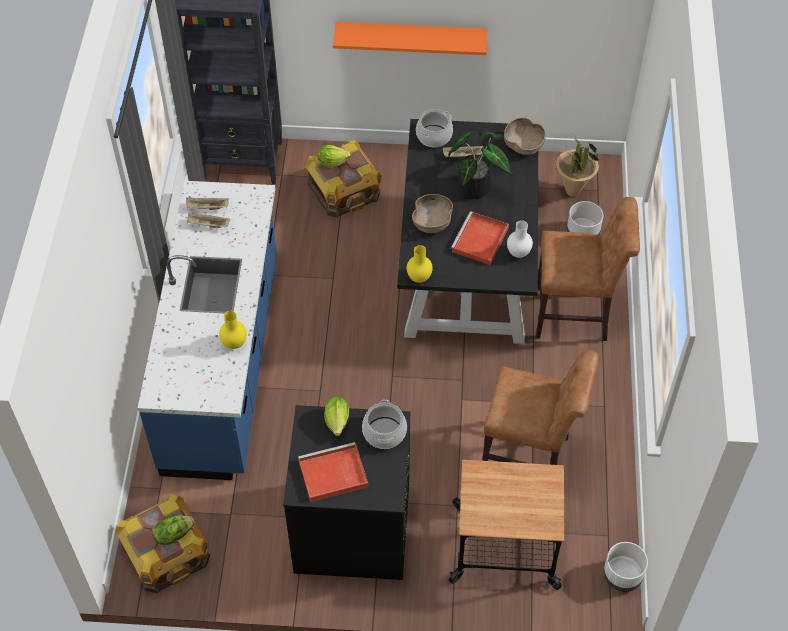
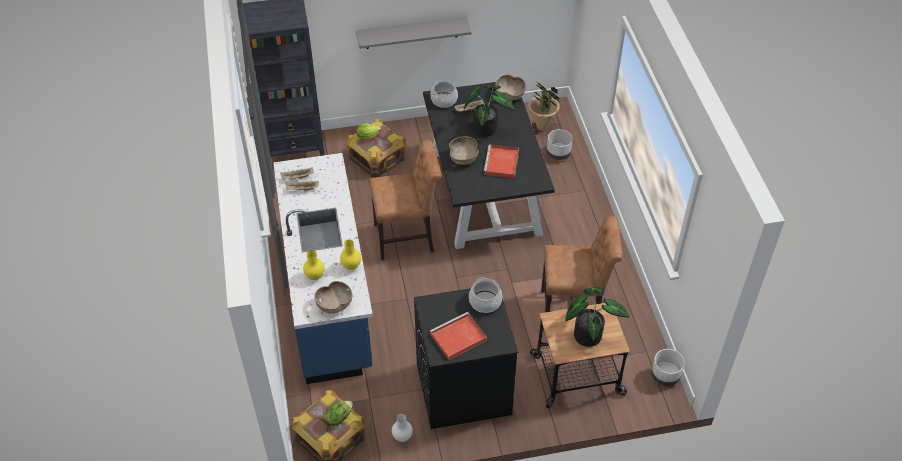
camera: 15 degrees left, 5 degrees down
(196, 391) = (334, 305): none -> brown bowl
(337, 421) = (448, 301): lettuce -> none
(411, 37) = (411, 32): orange shelf -> grey shelf
(419, 277) = (467, 196): yellow vase -> yellow vase (315, 276)
(517, 253) = (531, 166): white vase -> white vase (402, 437)
(519, 503) = (589, 333): none -> potted plant
(576, 314) = (572, 208): brown chair -> brown chair (407, 238)

